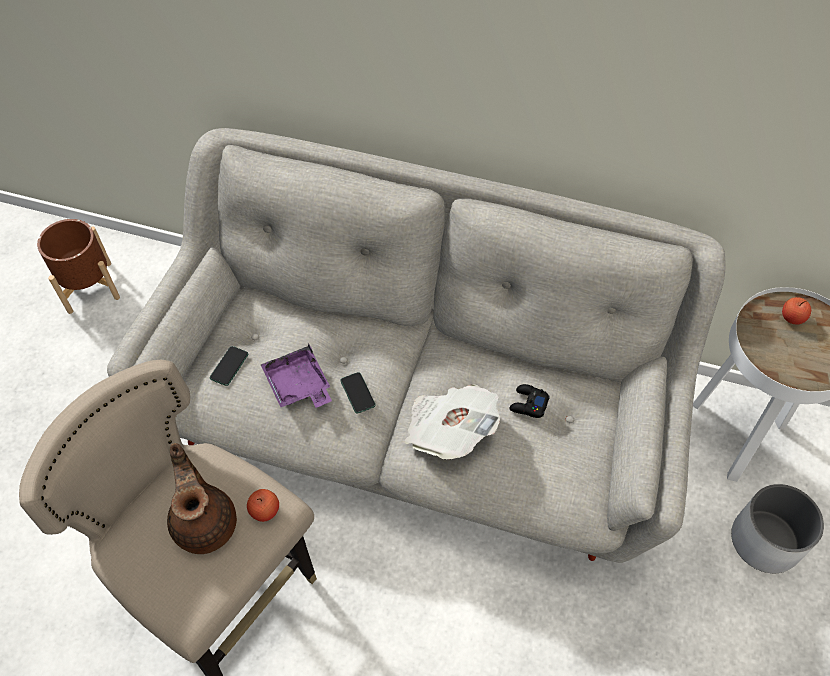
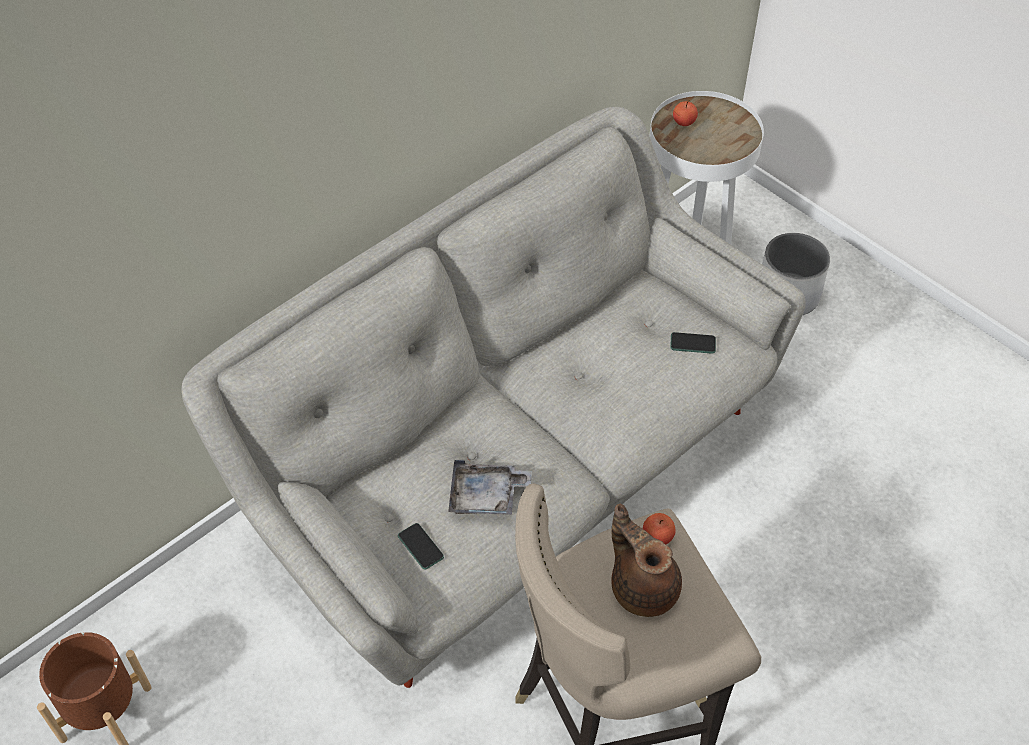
camera: 60 degrees left, 5 degrees down
(205, 521) = (642, 586): brown teapot -> brown teapot turned 45 degrees clockwise
(298, 385) = (486, 496): purple tray -> grey tray
(357, 393) = (527, 454): phone -> phone (692, 343)
(449, 430) = (609, 407): newspaper -> none
(528, 404) = (625, 337): black game controller -> none

